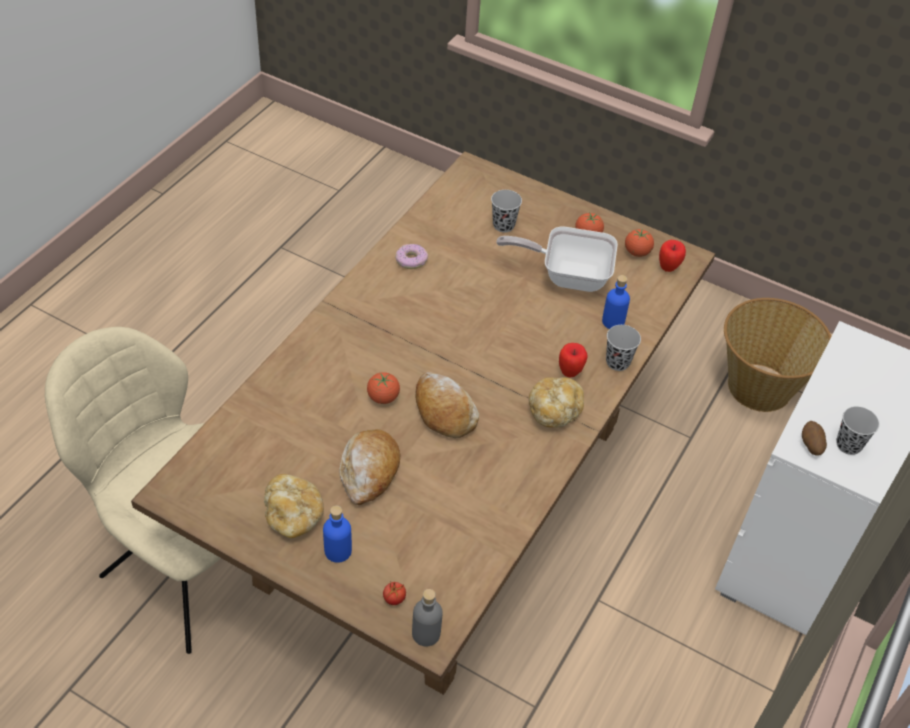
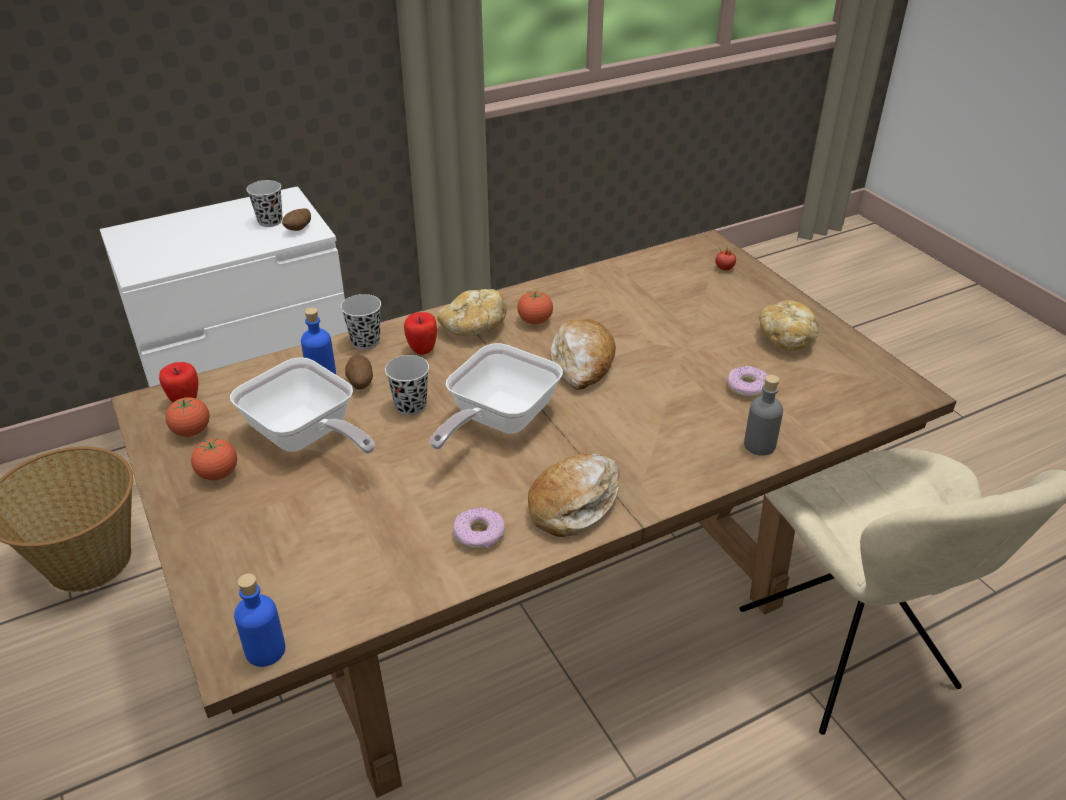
camera: 145 degrees left, 10 degrees down
(305, 440) = (747, 387): none -> donut
(338, 551) = (756, 305): blue bottle -> blue bottle (265, 650)
(369, 471) = (694, 344): bread -> bread (574, 503)
(383, 397) = (638, 395): tomato -> tomato (535, 321)
(426, 633) = (711, 247): grey bottle -> grey bottle (759, 445)
(463, 334) = (497, 421): none -> frying pan
(503, 225) = (303, 534): black cup -> black cup (411, 406)
(581, 326) = (360, 382): none -> potato

